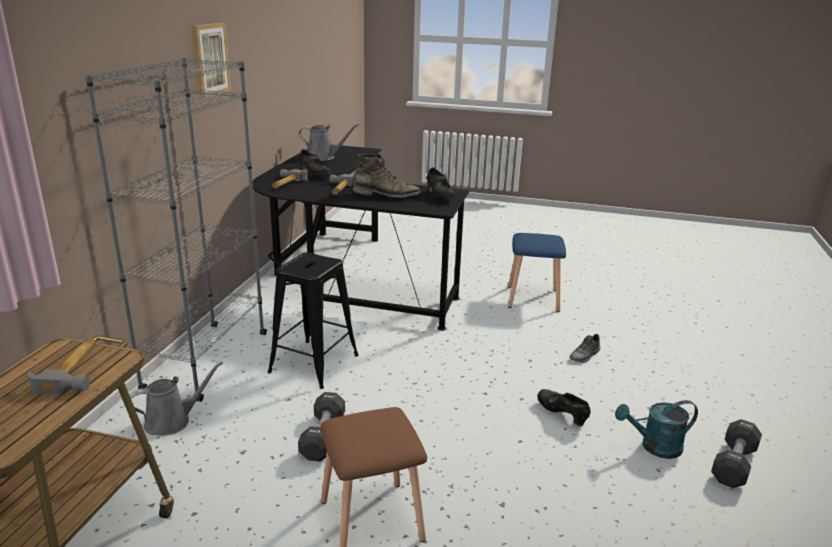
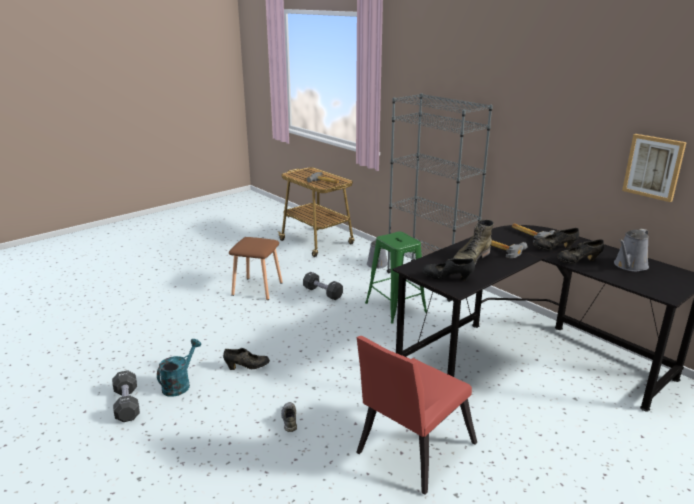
camera: 125 degrees right, 0 degrees up
(210, 59) = (533, 116): picture -> picture (653, 167)
(313, 364) = (395, 307): black stool -> green stool
(335, 168) = (578, 262): none -> black shoe
(533, 299) = (410, 451): blue stool -> red chair

